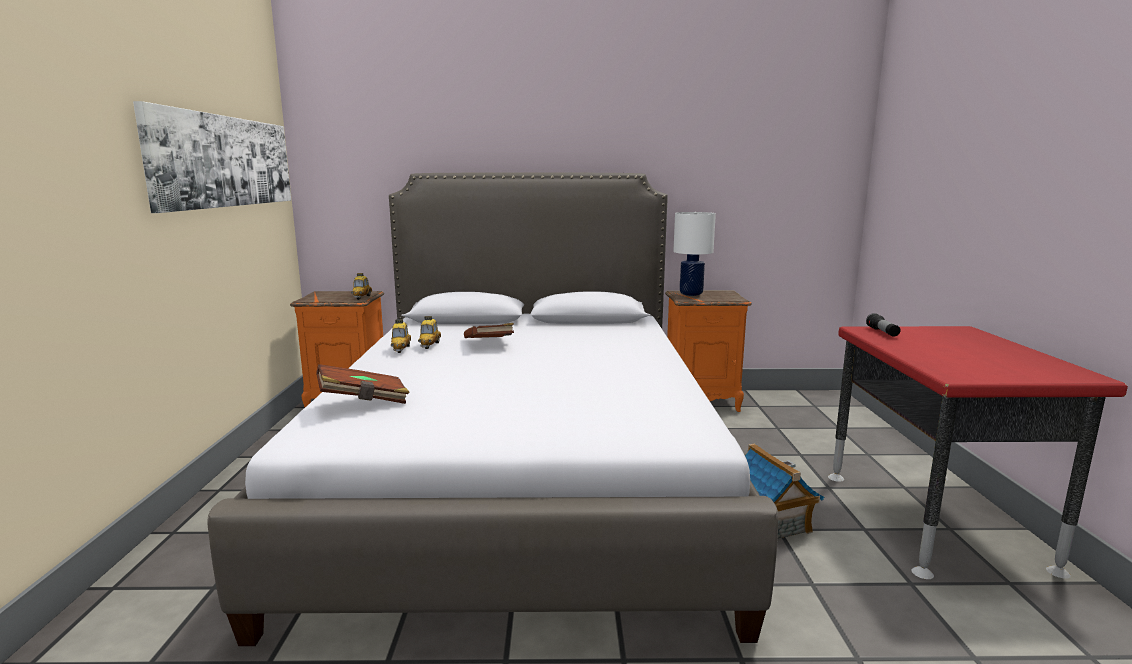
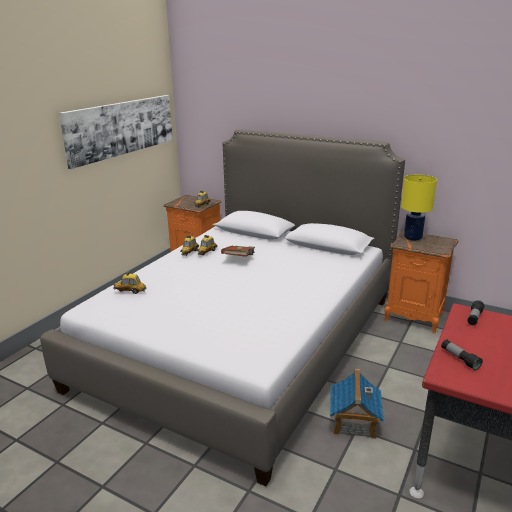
camera: 30 degrees right, 10 degrees up
(363, 401) = (130, 291): brown book -> toy car
(691, 295) = (412, 239): white table lamp -> yellow table lamp
(940, 362) = (459, 359): none -> flashlight

